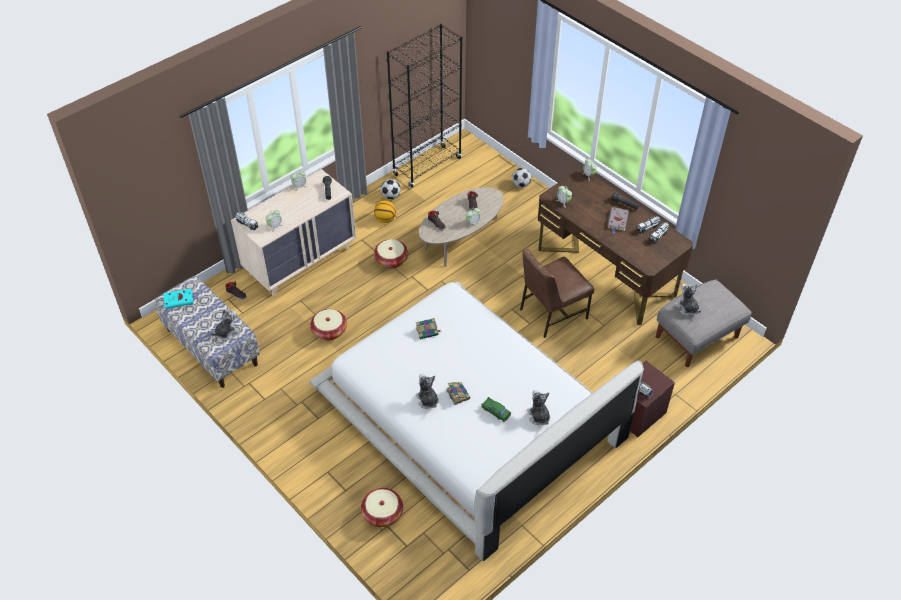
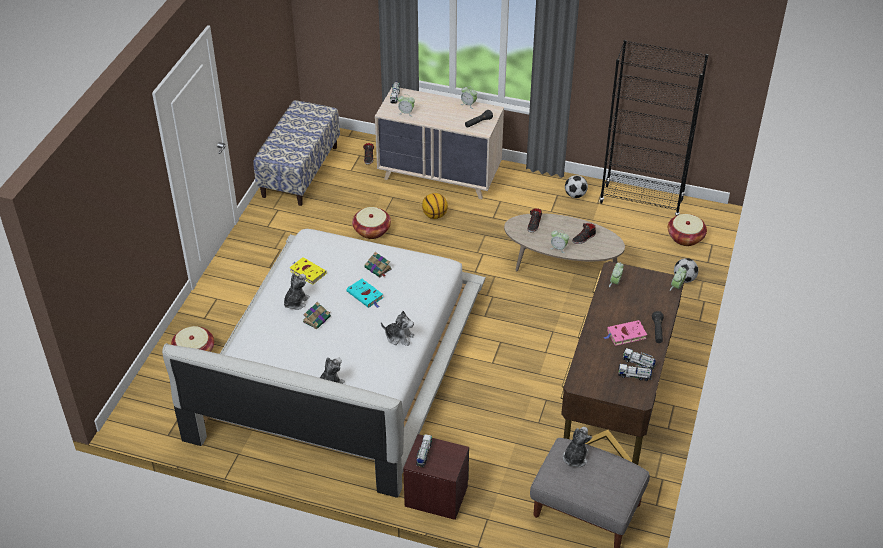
camera: 60 degrees right, 5 degrees down
(179, 300) = (303, 113): turquoise book -> turquoise book (366, 295)
(227, 332) = (288, 154): plush toy -> plush toy (399, 337)
(385, 219) = (540, 205): basketball -> basketball (434, 215)
(391, 260) = (491, 231): basket -> basket (685, 237)
(396, 378) = (307, 272): none -> yellow book
(495, 411) = (314, 353): green toy car -> none
(551, 313) = (520, 374): brown chair -> none
(617, 221) = (625, 335): grey book -> pink book

